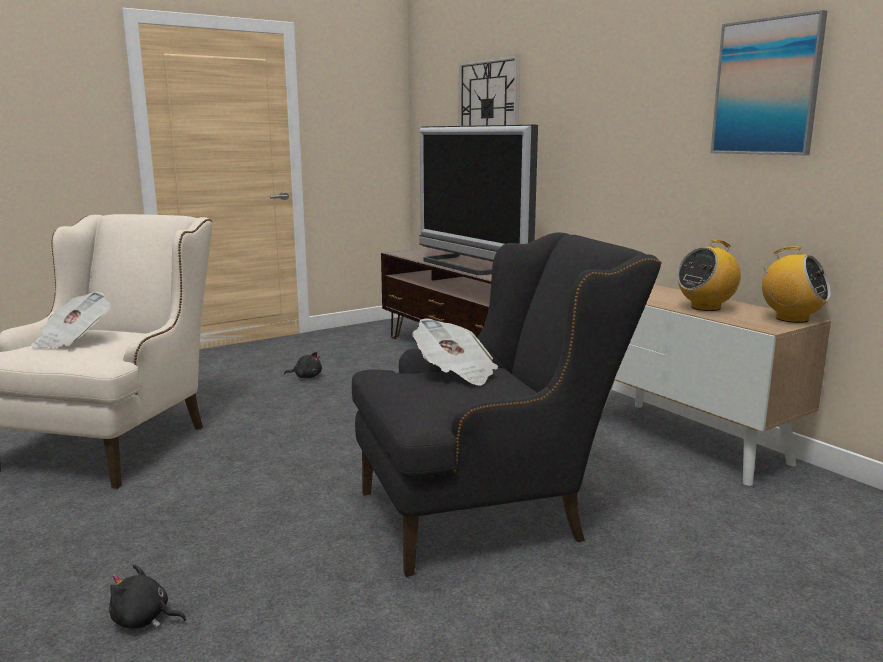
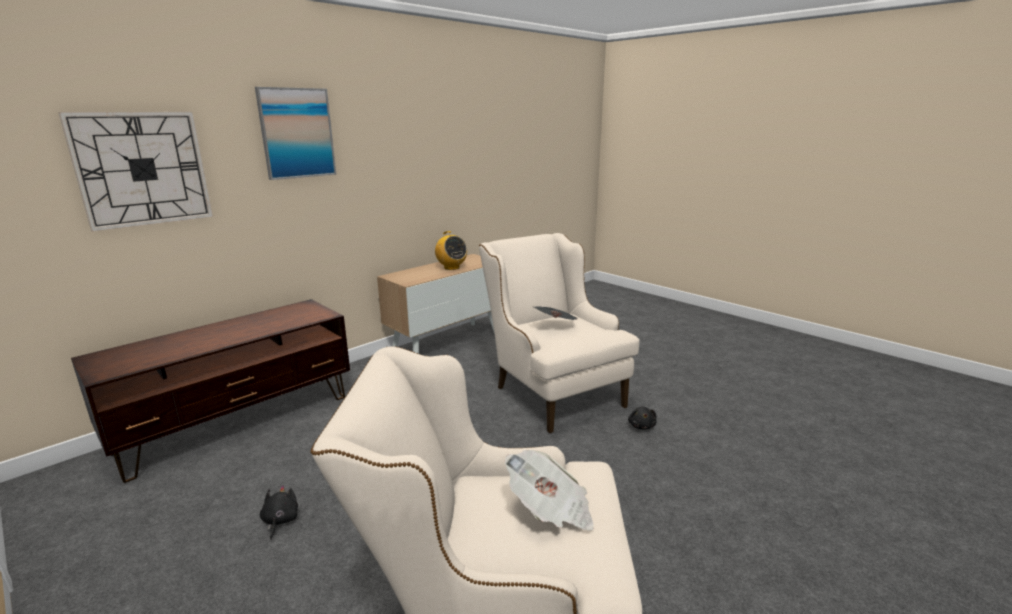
camera: 100 degrees left, 5 degrees up
(144, 620) = (721, 477): black plush toy -> black plush toy (641, 426)
(467, 265) = (237, 333): television -> none
(490, 511) = (552, 390): black armchair -> beige armchair
(766, 87) = (426, 147): picture -> picture (297, 133)
(791, 319) = (472, 257): radio -> none

